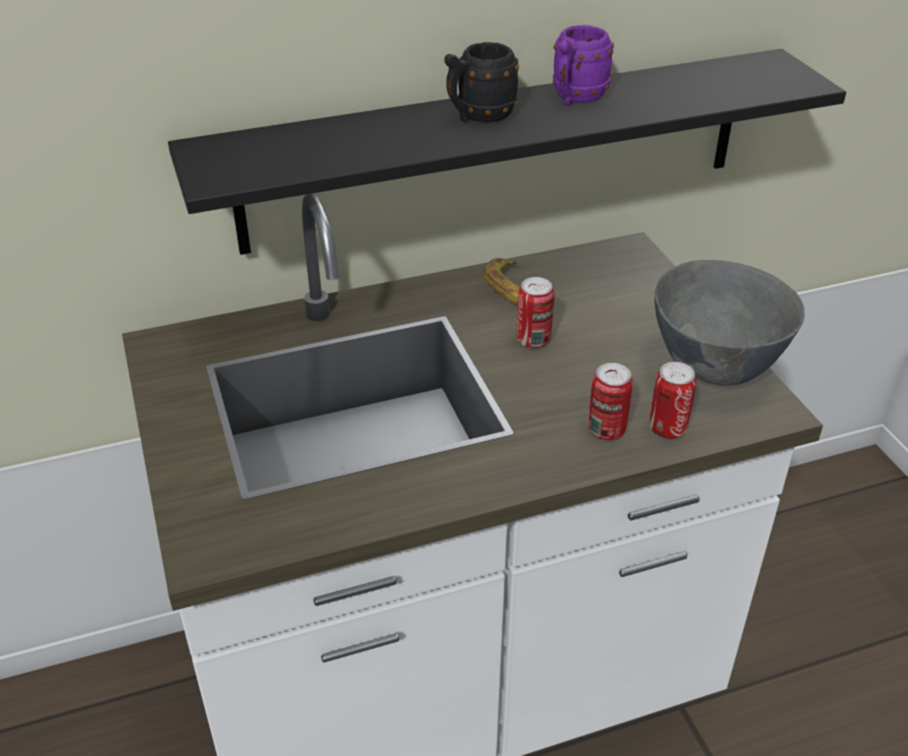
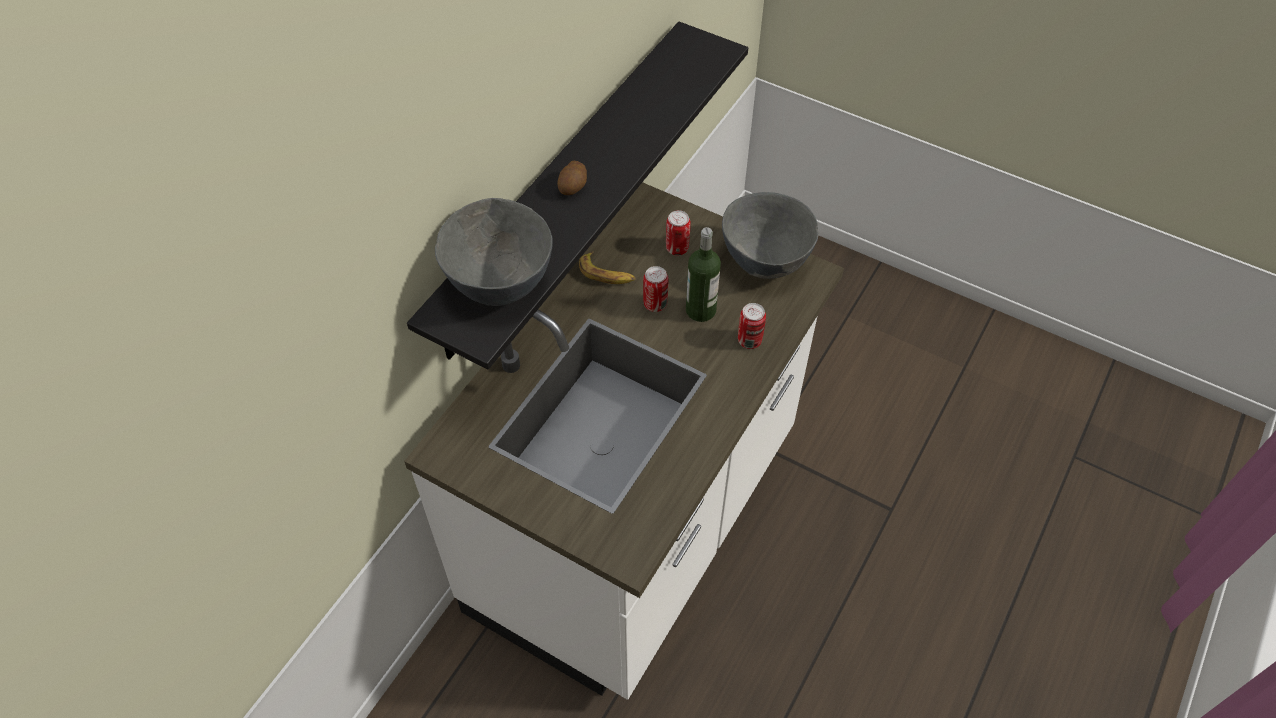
camera: 40 degrees left, 15 degrees up
(289, 153) = (499, 287): none -> grey bowl
(478, 116) = (573, 187): black mug -> potato
(575, 98) = (611, 137): purple mug -> none
(580, 372) = (700, 310): none -> bottle
(667, 429) = (777, 319): can -> can (677, 248)

